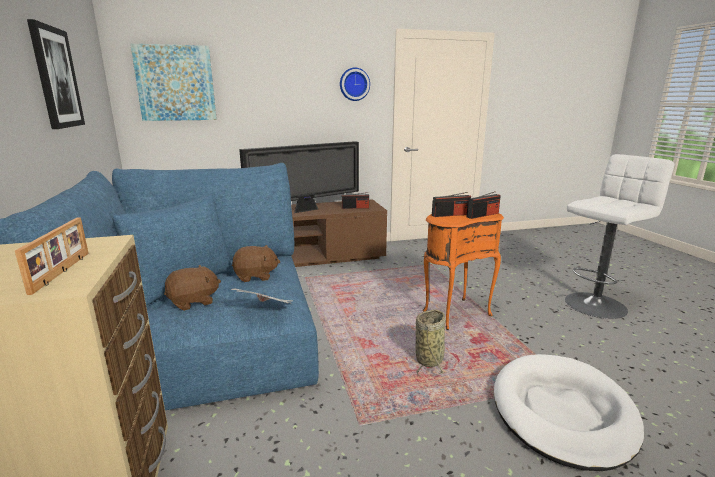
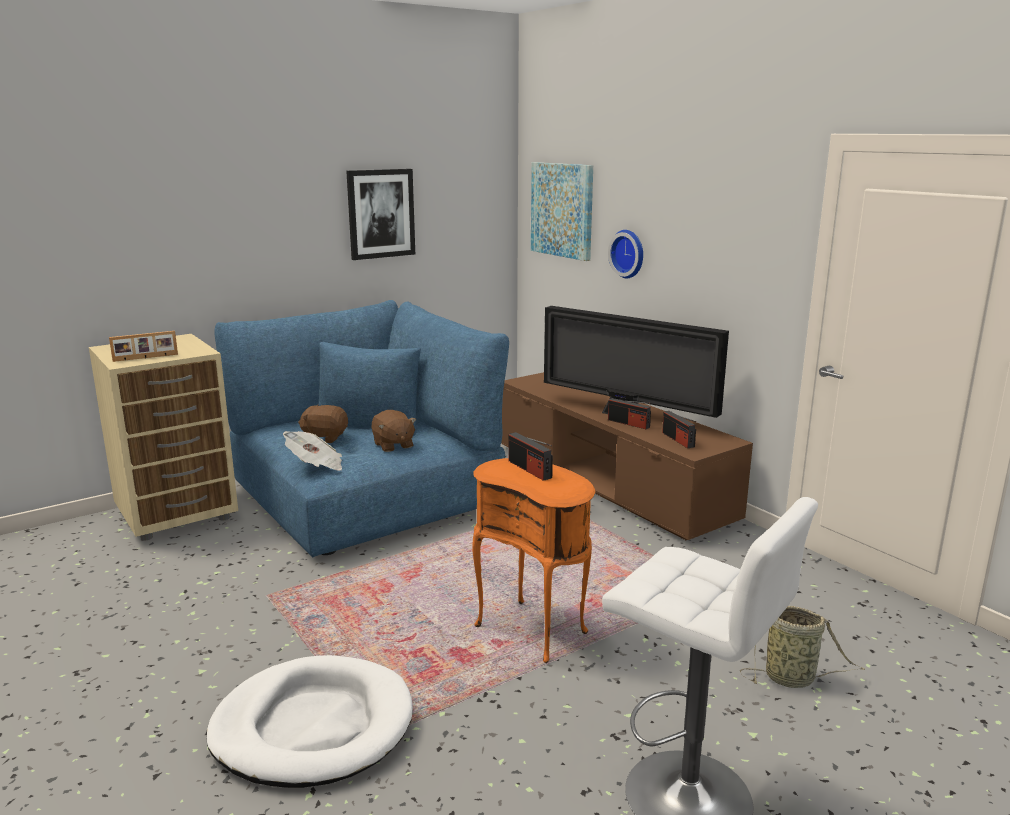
camera: 70 degrees right, 0 degrees up
(194, 302) = (325, 437): brown plush toy -> brown plush toy turned 150 degrees clockwise
(354, 84) = (751, 232): wall clock -> wall clock (629, 253)
(430, 359) = (396, 621): basket -> basket (793, 678)
(482, 215) = (547, 489): radio -> radio (628, 423)

